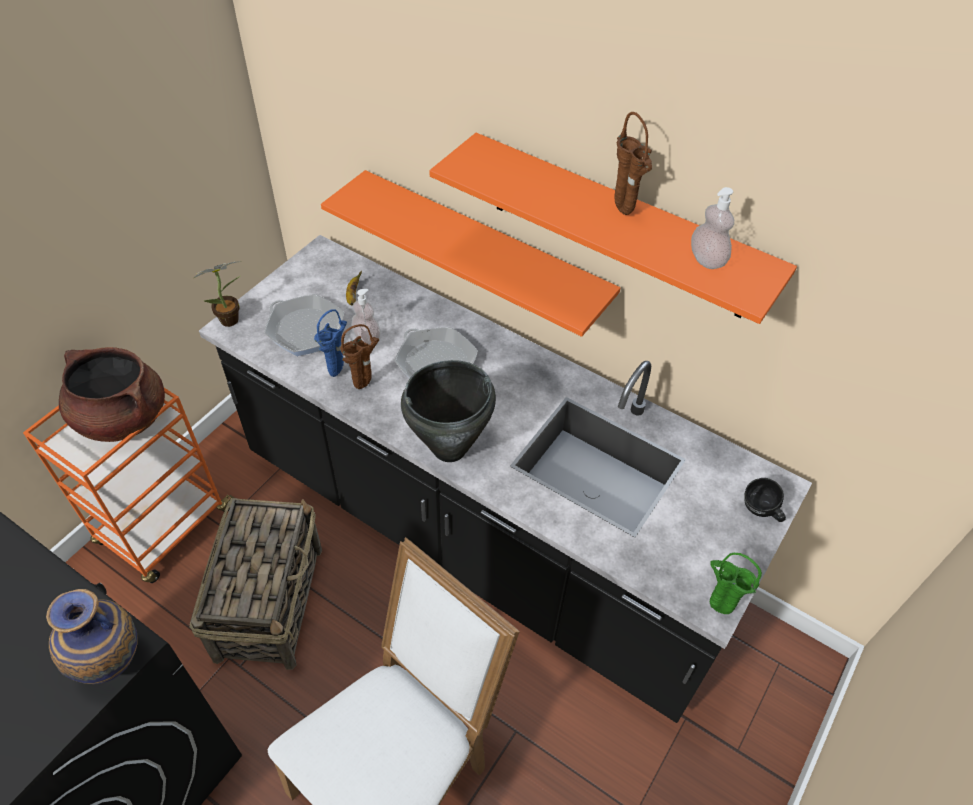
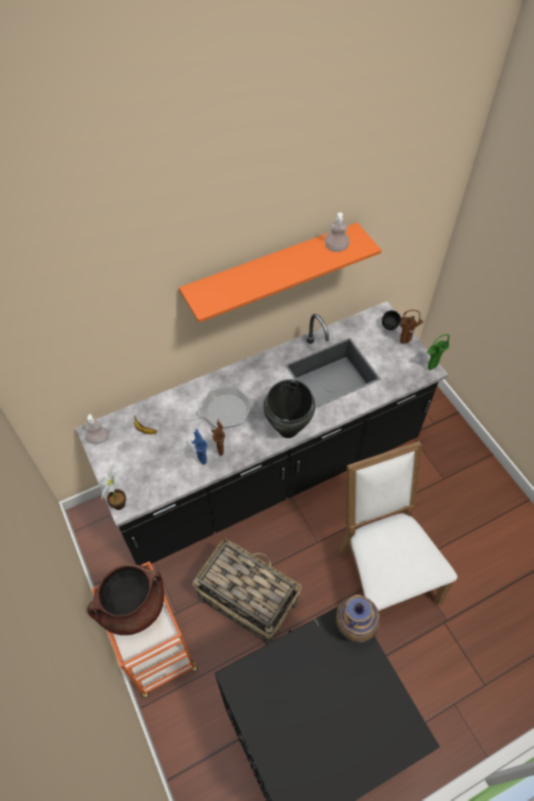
camera: 60 degrees left, 5 degrees up
(306, 331) = (157, 465): frying pan -> none
(367, 337) = (183, 436): soap dispenser -> soap dispenser (98, 439)
(484, 252) = (195, 342): orange shelf -> none
(624, 214) = (286, 260): brown vase -> brown vase (405, 342)

